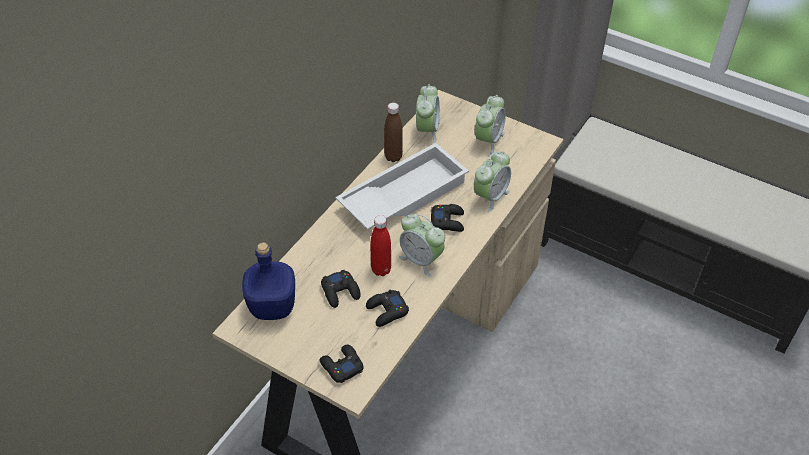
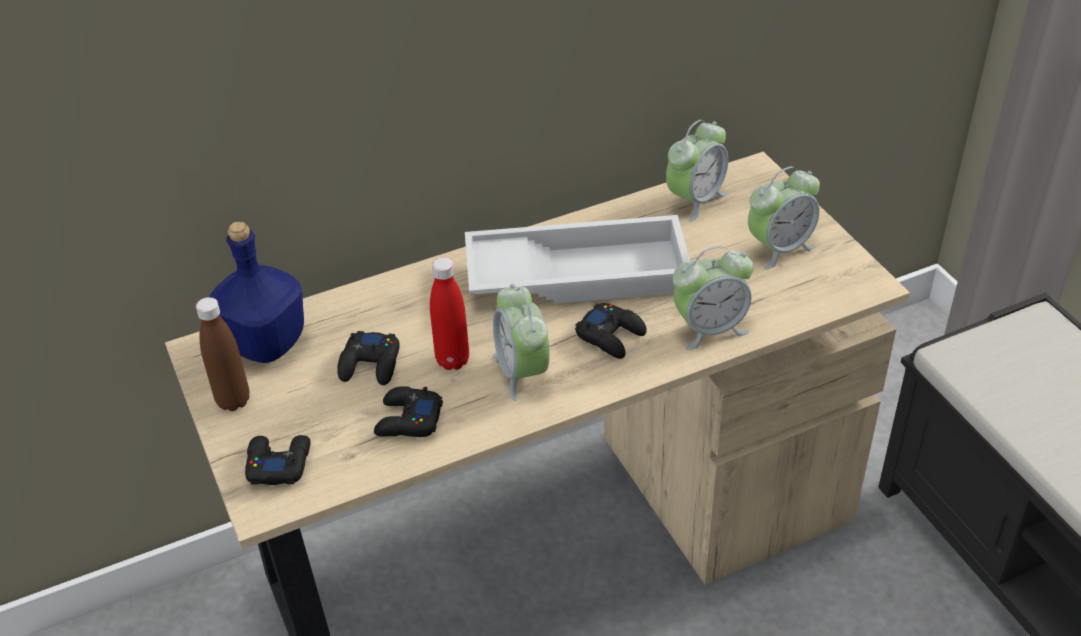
camera: 35 degrees right, 5 degrees down
(393, 157) = (611, 217): brown bottle -> brown bottle (233, 400)

